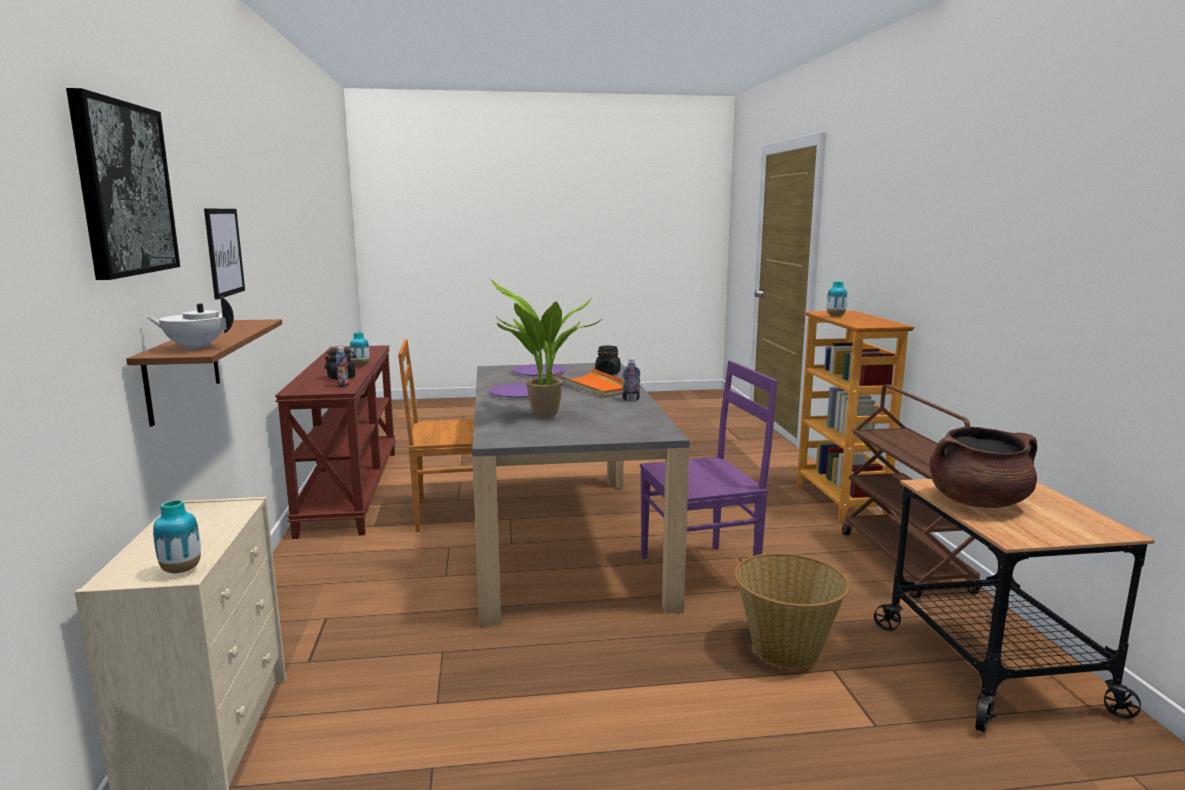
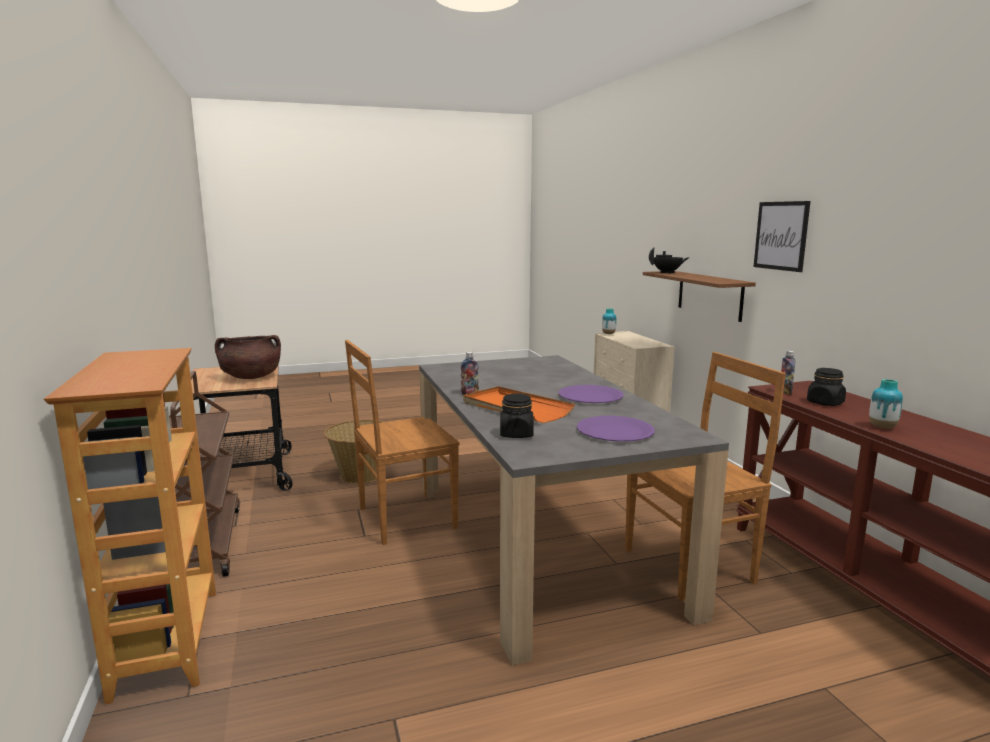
camera: 170 degrees right, 0 degrees up
(124, 189) = (692, 195): picture -> none
(195, 347) = (667, 272): white teapot -> black teapot
(543, 416) = (537, 375): potted plant -> none
(701, 572) = (403, 518): purple chair -> brown chair
(835, 316) = (147, 373): vase -> none

